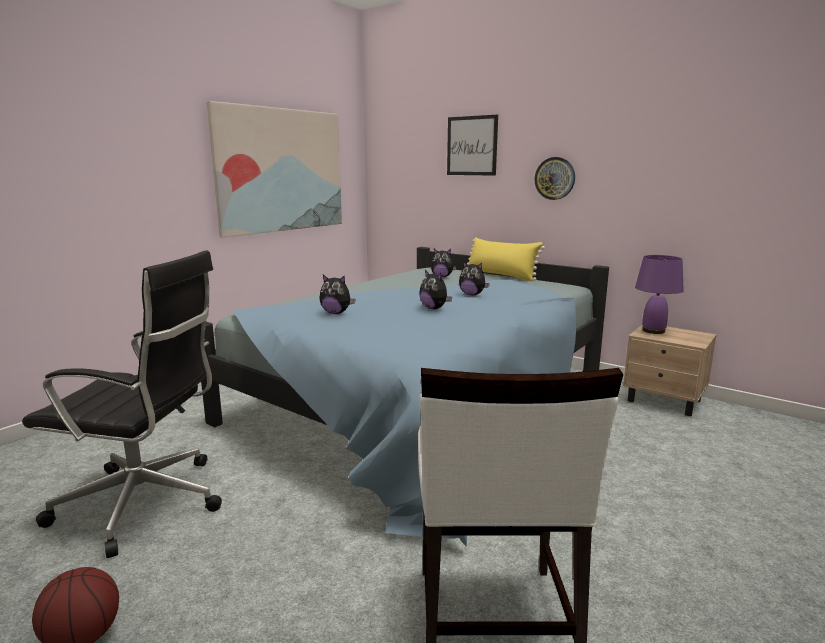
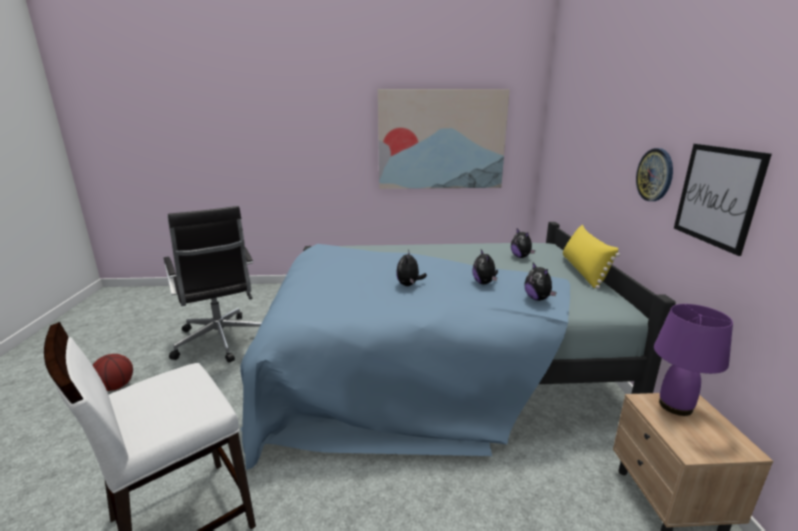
camera: 50 degrees right, 5 degrees up
(336, 313) = (349, 265): plush toy -> plush toy (538, 299)
(472, 146) = (602, 125): picture -> picture (717, 196)

